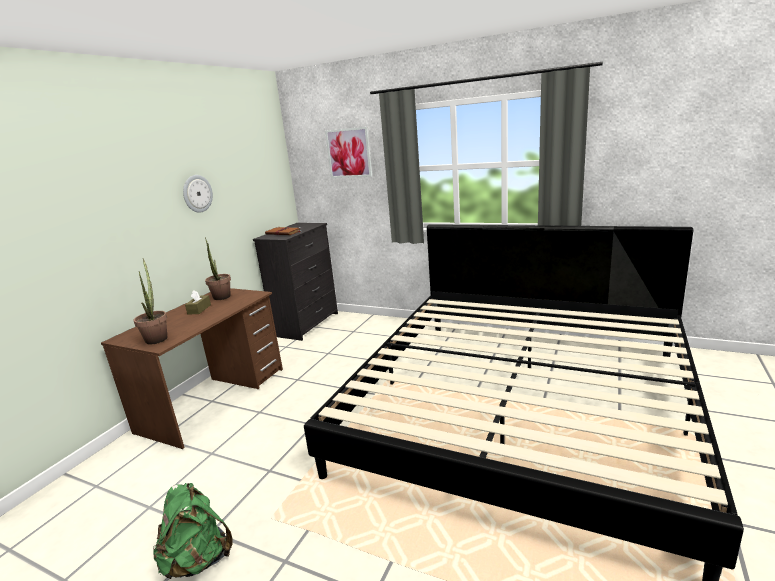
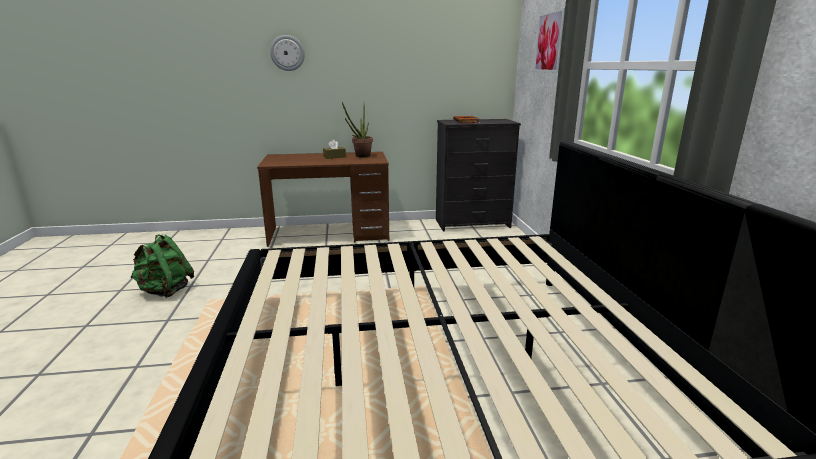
camera: 55 degrees right, 0 degrees up
(157, 338) = (280, 161): potted plant -> none
(197, 193) = (383, 64): wall clock -> wall clock (287, 53)

